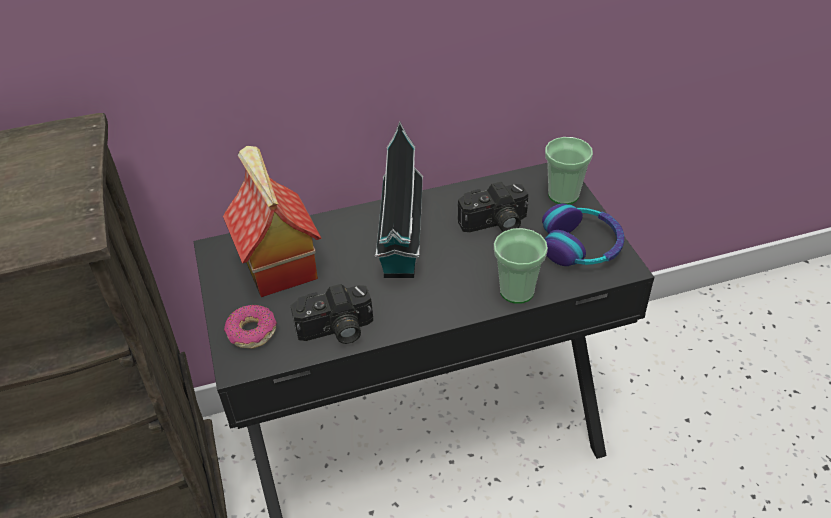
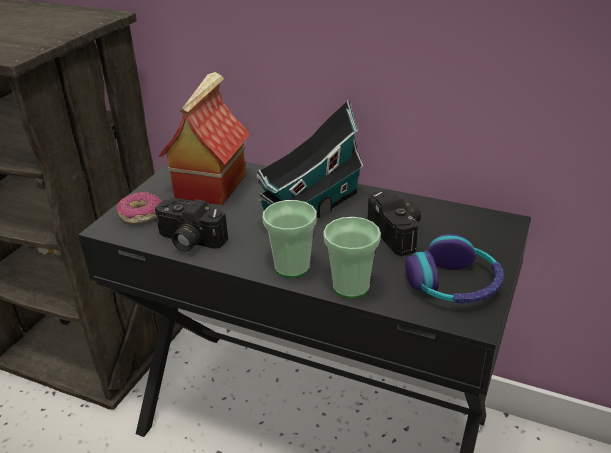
camera: 40 degrees right, 10 degrees down
(495, 224) = (398, 233): camera -> camera turned 135 degrees counterclockwise
(563, 195) = (490, 241): cup -> cup (292, 267)

